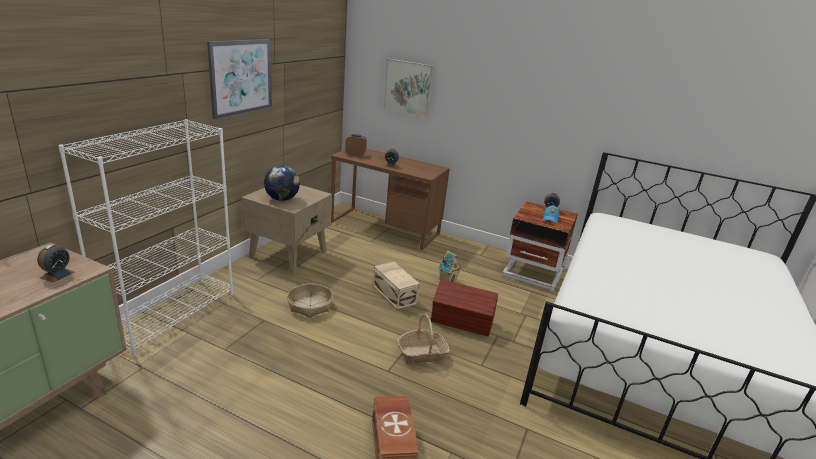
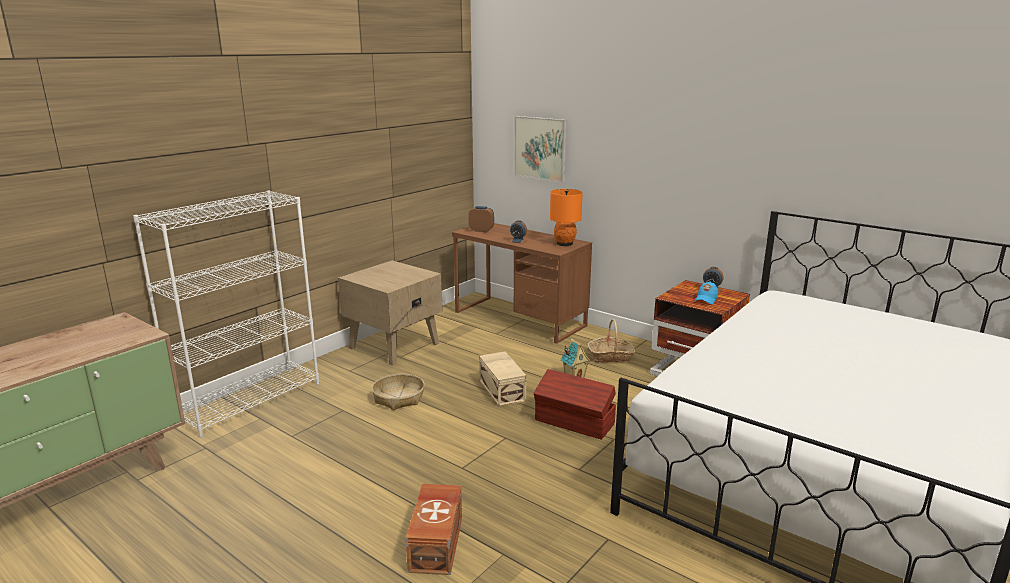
camera: 15 degrees right, 5 degrees down
(57, 275) = (118, 338): alarm clock -> none
(241, 77) = (334, 145): picture -> none
(282, 199) = (381, 279): globe -> none
(422, 353) = (510, 453): basket -> basket (610, 357)
(429, 169) = (564, 243): none -> orange table lamp

